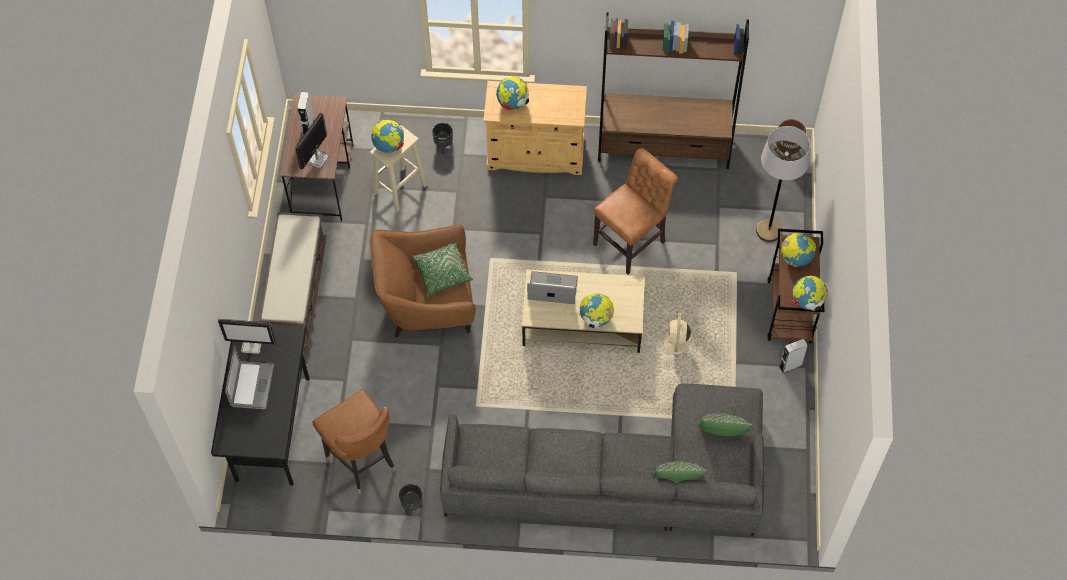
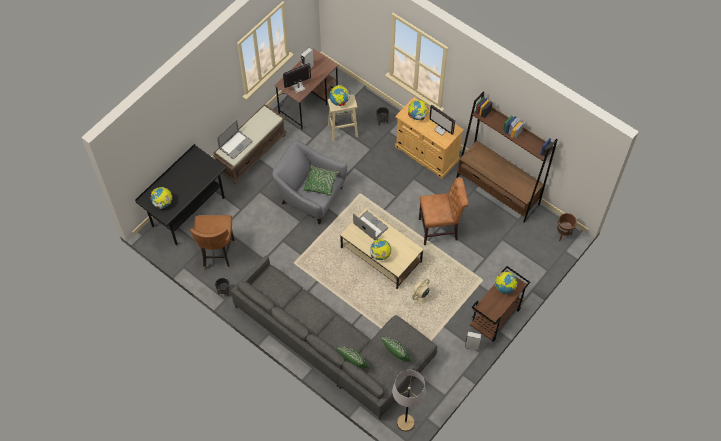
camera: 35 degrees right, 0 degrees up
(252, 345) = (194, 160): monitor -> monitor (441, 129)
(252, 385) = (179, 180): laptop -> laptop (235, 145)
(427, 303) = (310, 196): brown armchair -> grey armchair
(768, 231) = (519, 269): grey floor lamp -> grey floor lamp (405, 423)
(807, 301) = (492, 314): globe -> globe (163, 203)

